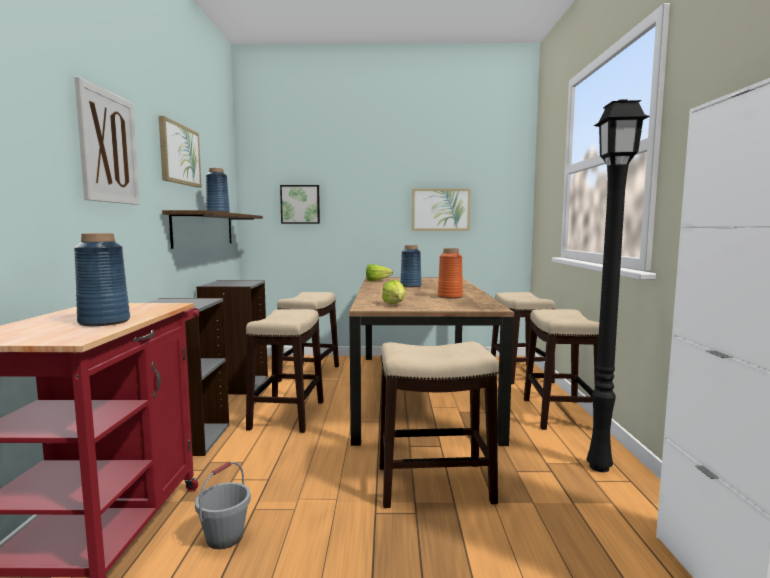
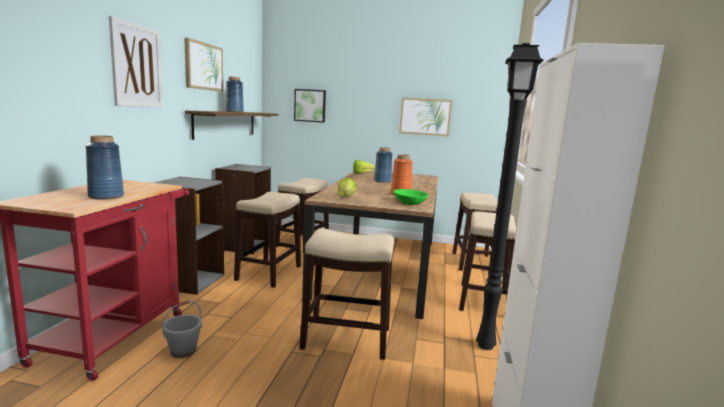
camera: 10 degrees right, 5 degrees up
(473, 304) = (410, 203): none -> green bowl

